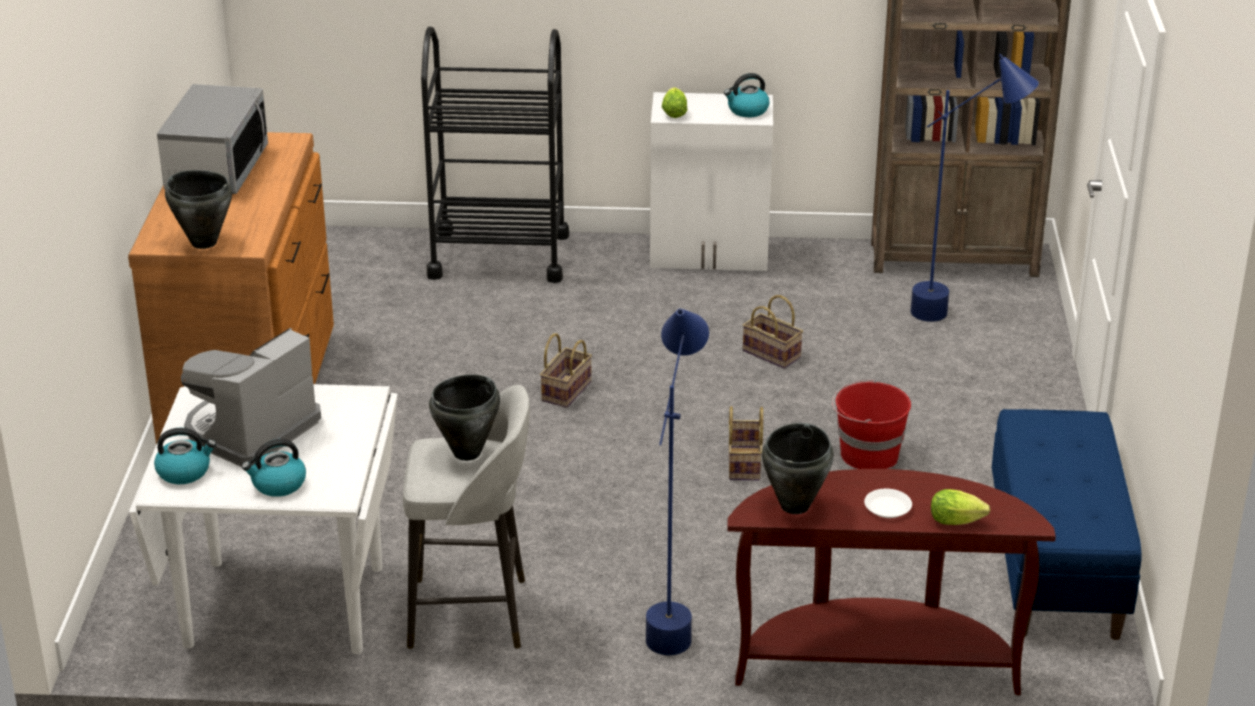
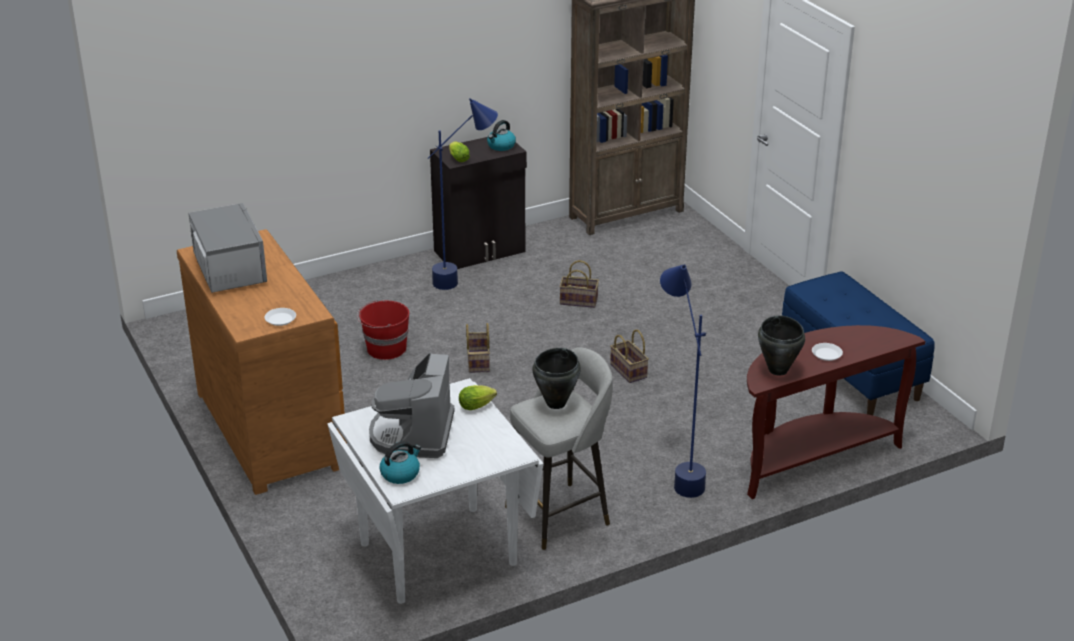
camera: 30 degrees left, 0 degrees up
(204, 242) = (280, 319): black cooking pot -> white plate
(278, 484) = (470, 460): kettle -> none
(499, 256) = (347, 290): black cart -> none
(710, 254) = (480, 252): white cabinet -> black cabinet
(868, 454) = (692, 343): red bucket -> red bucket (385, 349)
(959, 521) = (871, 349): lettuce -> lettuce (478, 406)
(960, 314) = (662, 246): blue floor lamp -> blue floor lamp (465, 279)

